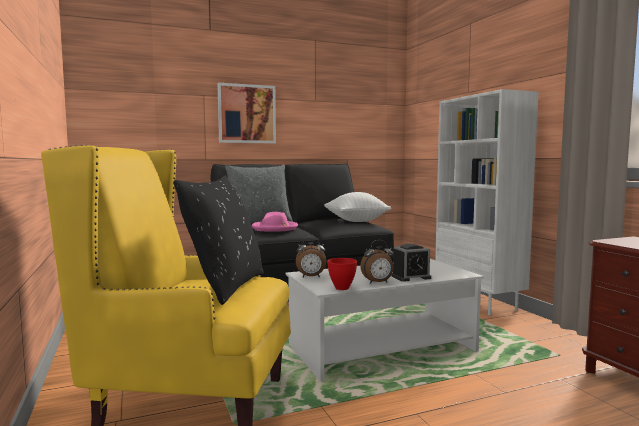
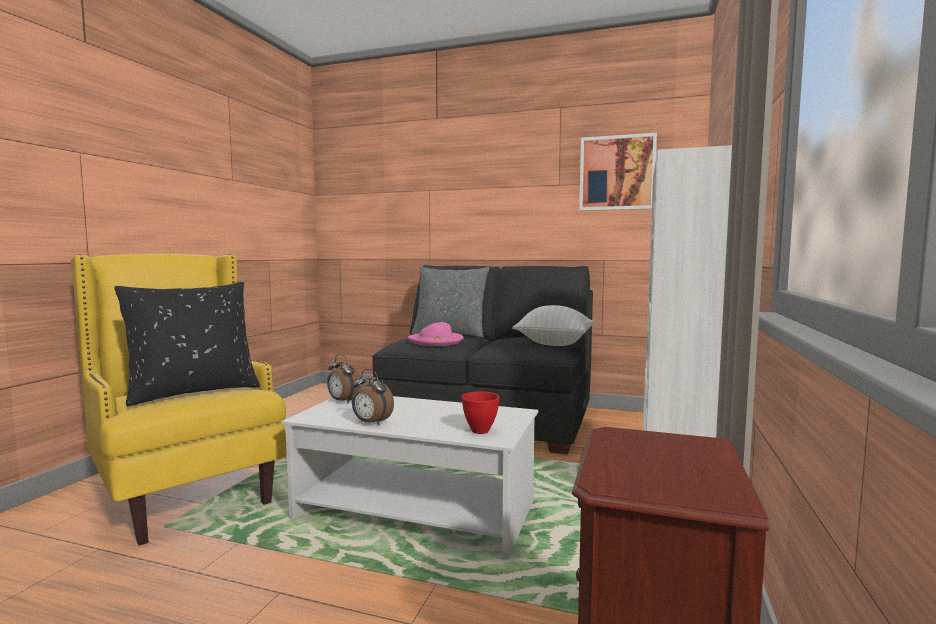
camera: 40 degrees right, 0 degrees up
(246, 114) = (472, 207): picture -> picture (617, 173)
(341, 288) = (323, 419): red bowl -> red bowl (480, 430)
(411, 277) = (424, 426): alarm clock -> none

